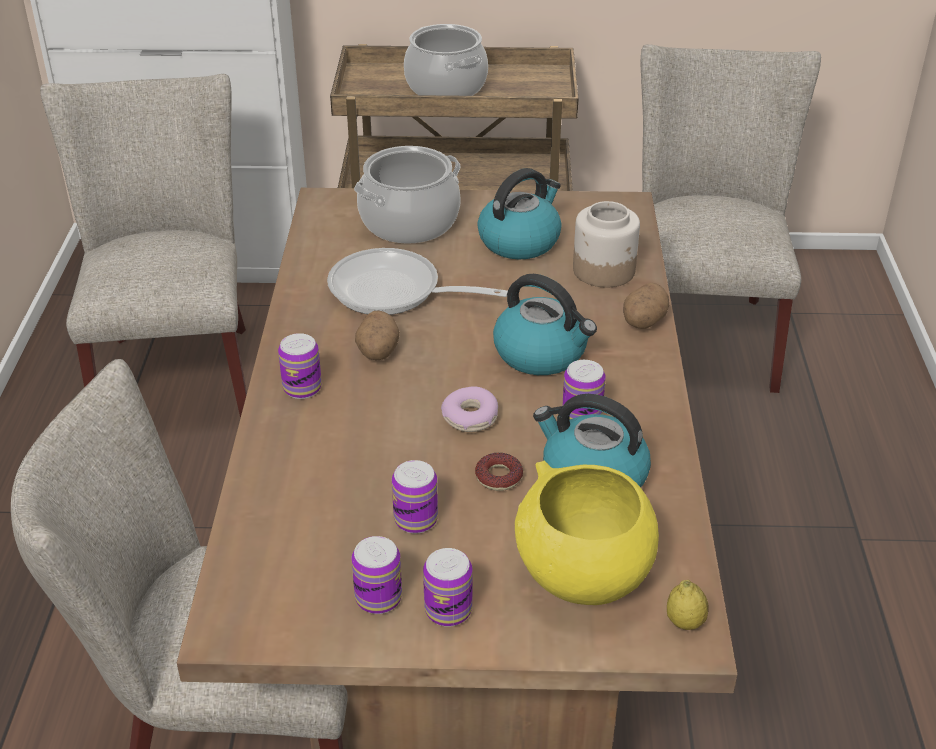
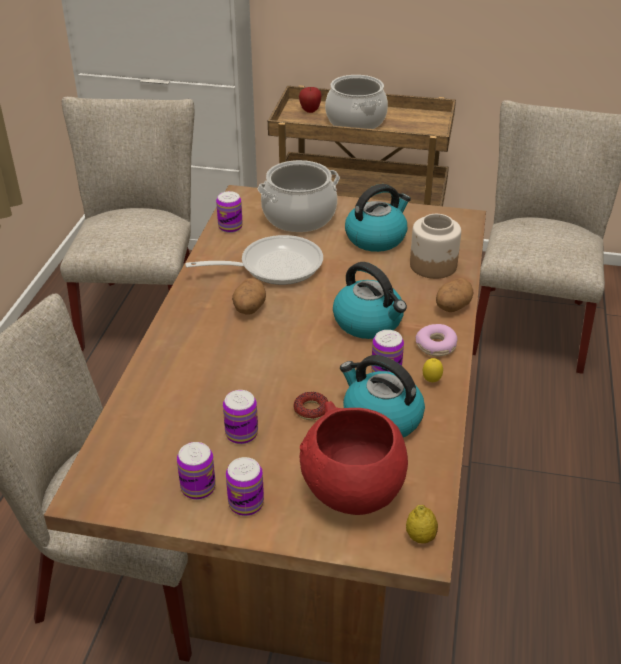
camera: 10 degrees right, 0 degrees up
(302, 388) = (188, 328): can -> can (230, 227)
(380, 77) = (310, 111): none -> apple
(394, 292) = (273, 266): frying pan -> frying pan turned 135 degrees clockwise
(470, 417) = (303, 364): donut -> donut (436, 346)
(582, 578) = (352, 493): yellow bowl -> red bowl
(643, 421) = (431, 381): none -> lemon

